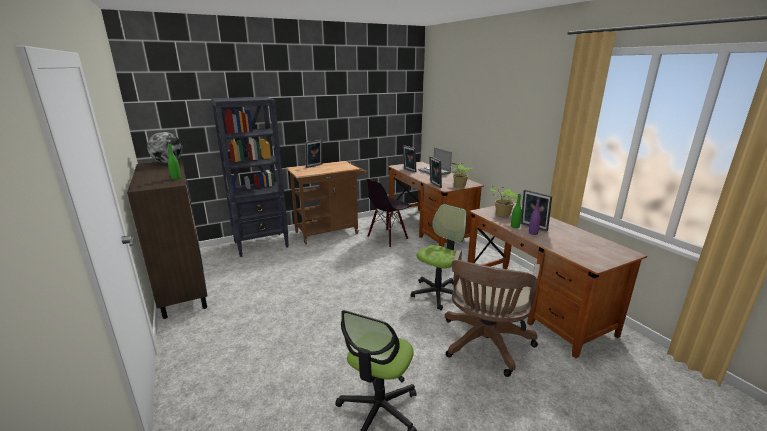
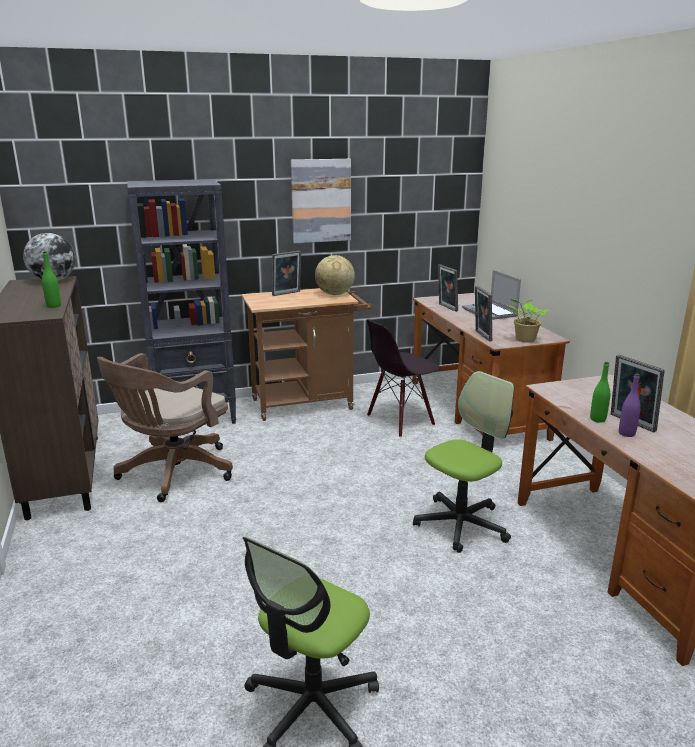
camera: 10 degrees right, 0 degrees up
(332, 109) = (321, 201): none -> picture
(344, 165) = (334, 294): none -> globe
(485, 345) = (520, 622): brown office chair -> brown office chair (172, 473)
(501, 214) = (581, 396): potted plant -> none

